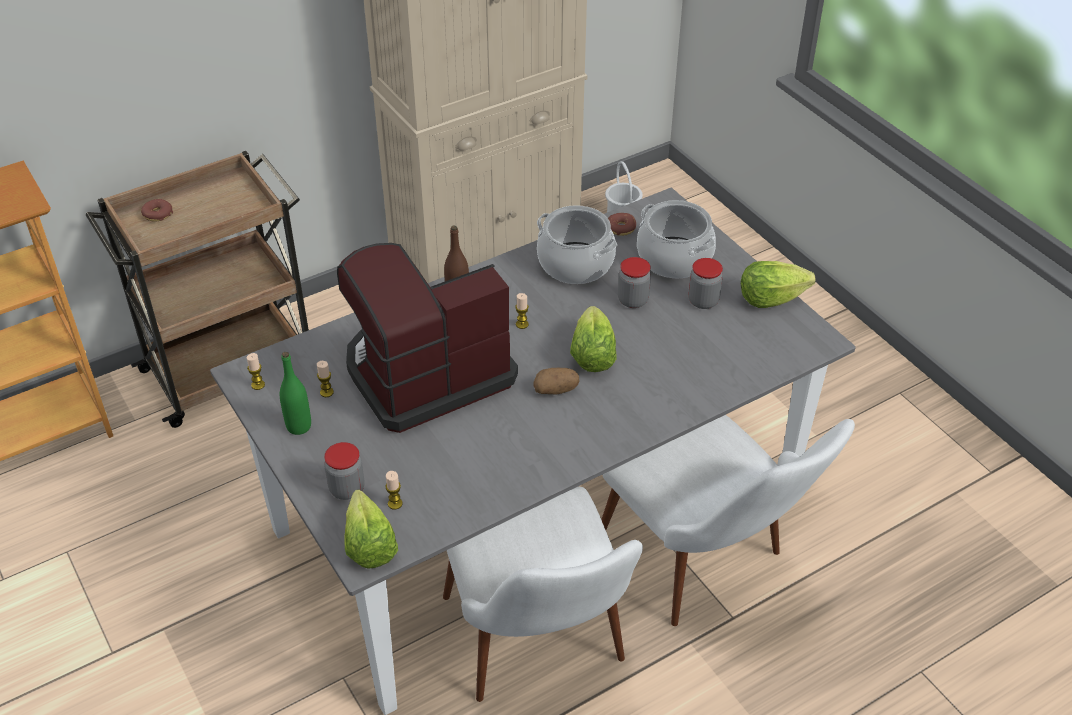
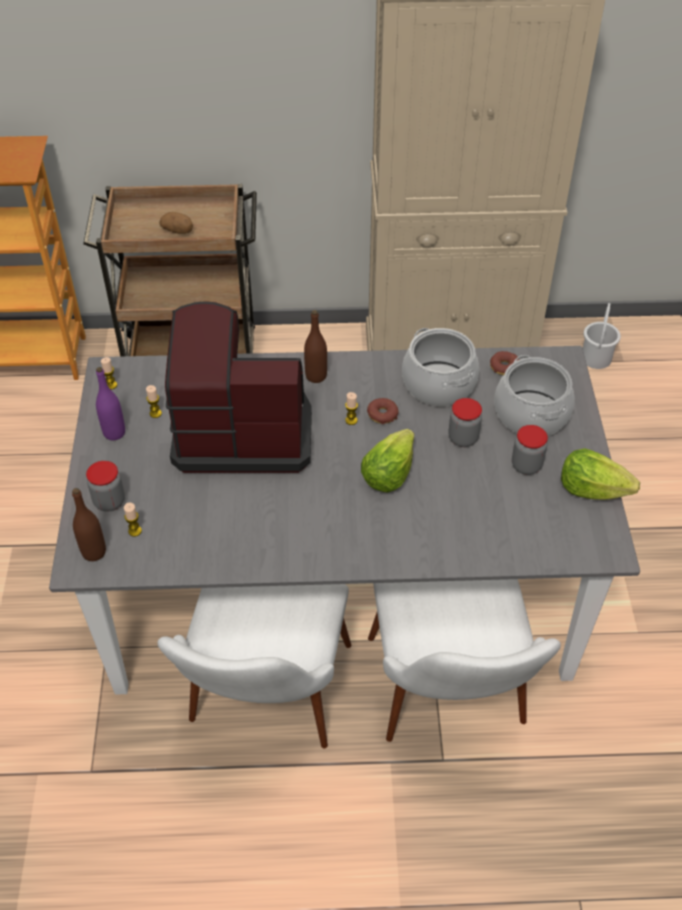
camera: 30 degrees right, 5 degrees up
(157, 214) = (144, 214): donut -> donut (382, 414)
(299, 426) = (114, 433): green bottle -> purple bottle
(369, 540) = (94, 552): lettuce -> brown bottle
(556, 390) = (334, 491): potato -> potato (178, 231)

